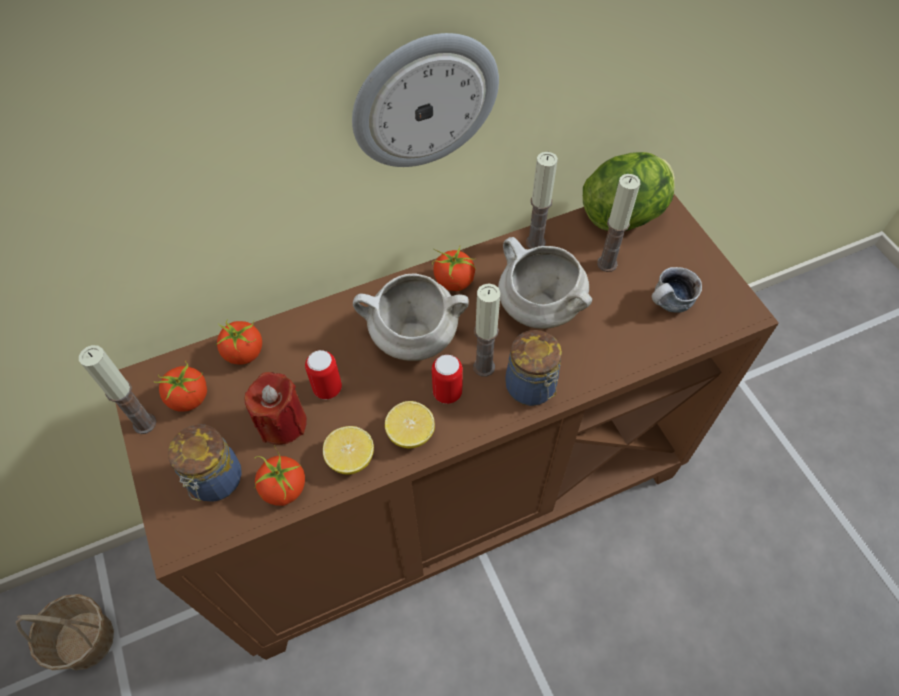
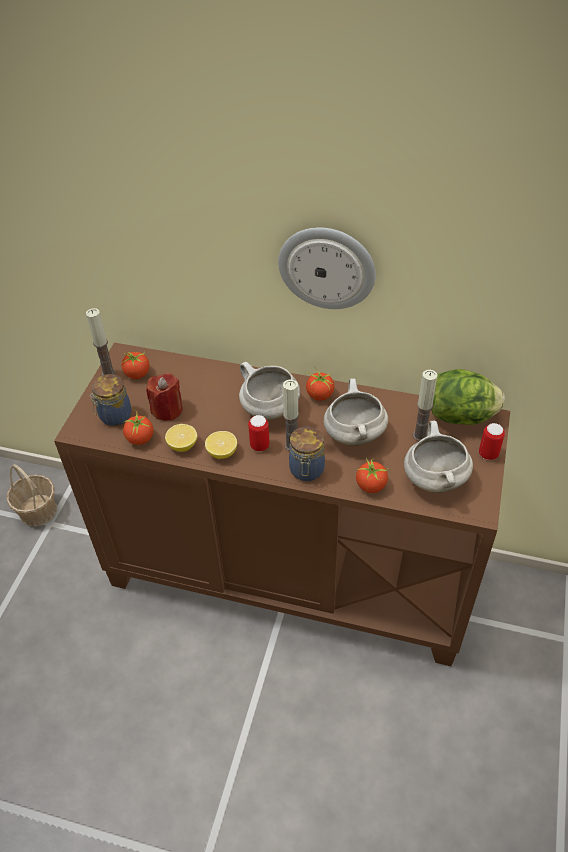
camera: 40 degrees right, 10 degrees down
(244, 353) = (181, 368): tomato -> tomato (371, 486)
(327, 389) = (203, 408): can -> can (488, 454)
(535, 242) = (388, 401): candle -> none
(668, 306) = (434, 479): mug -> white cooking pot

